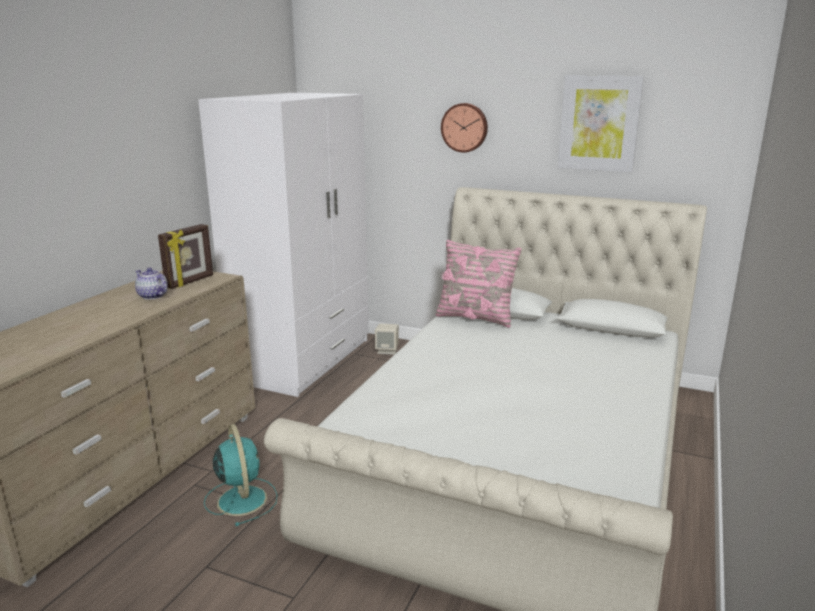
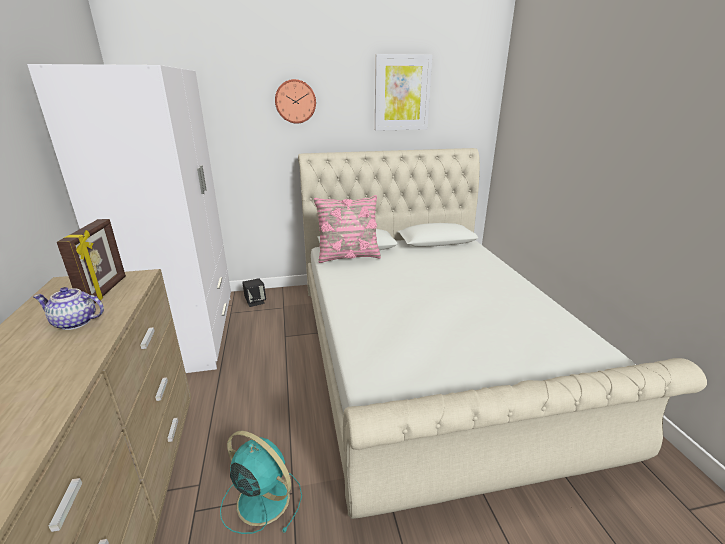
camera: 35 degrees left, 5 degrees up
(387, 350) = (255, 302): beige speaker -> black speaker

